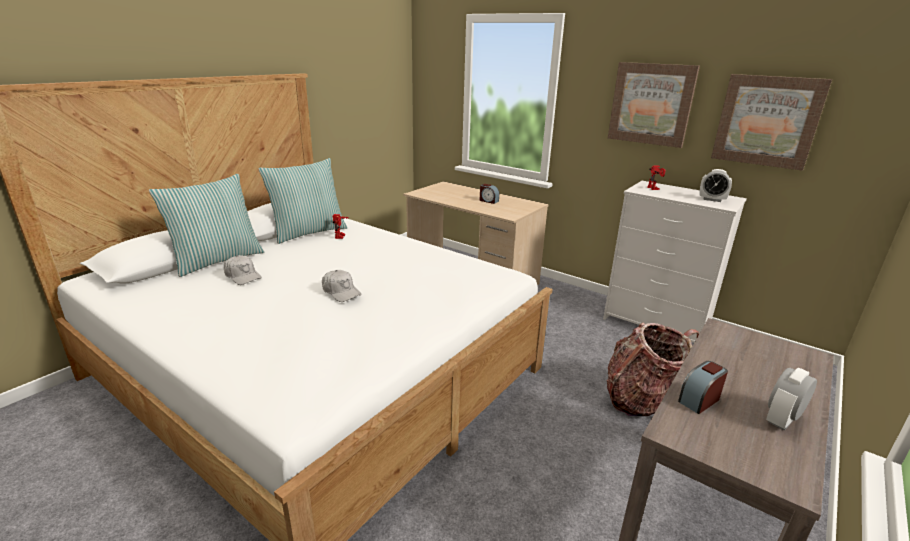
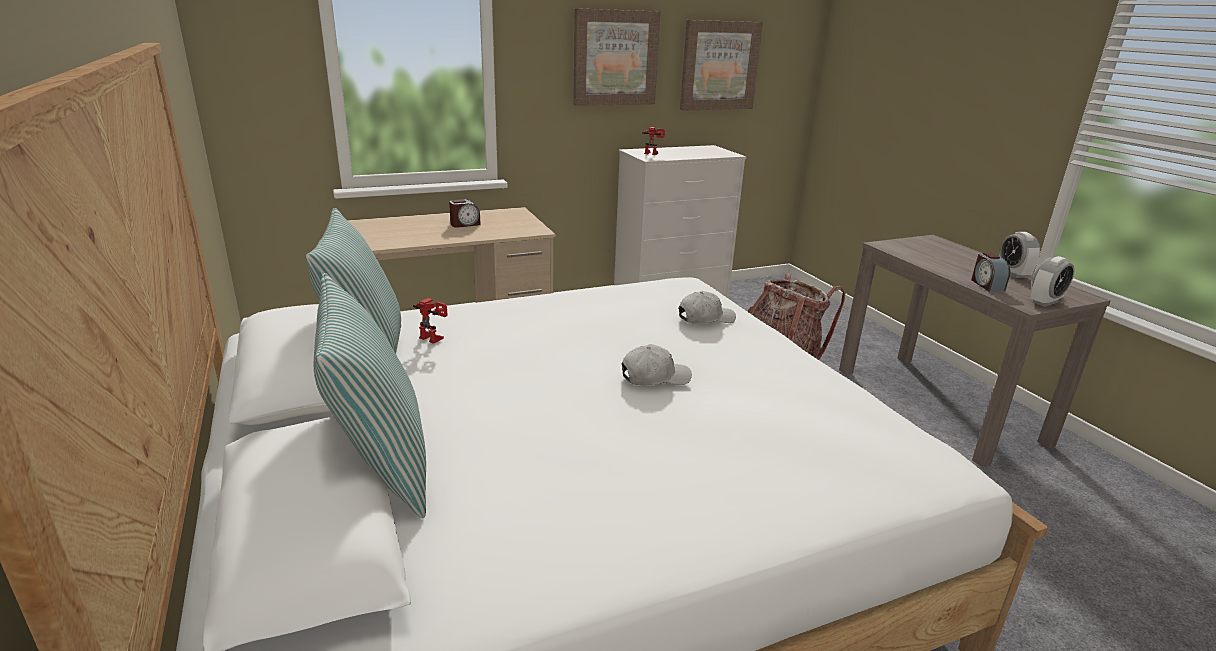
camera: 60 degrees left, 0 degrees up
(243, 276) = (503, 446): white cap -> white cap (705, 318)
(712, 200) = (708, 152): alarm clock -> alarm clock (1045, 302)

